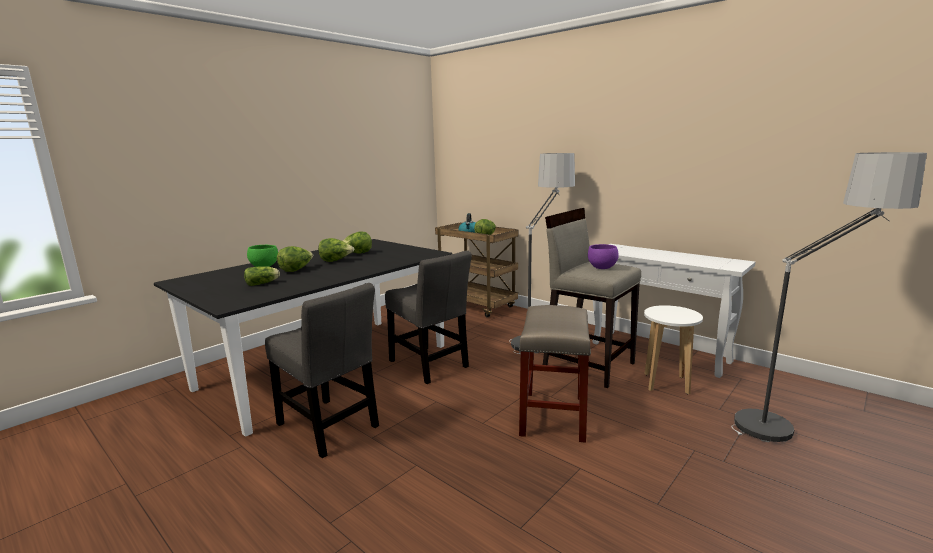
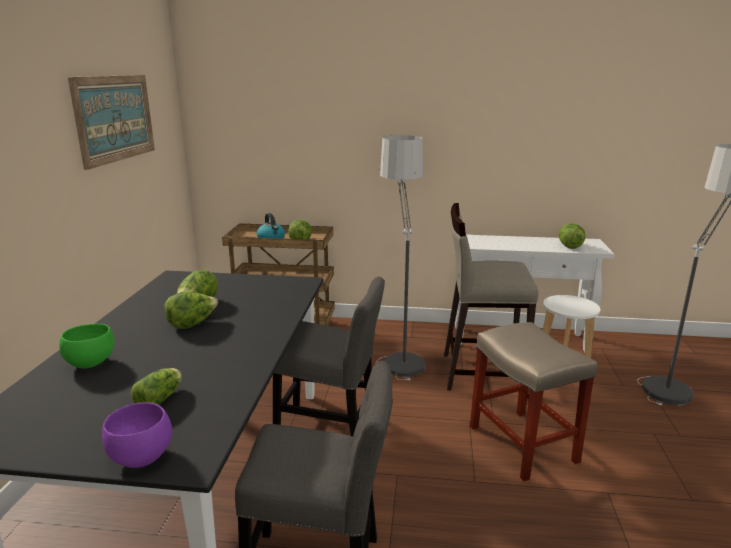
camera: 35 degrees left, 5 degrees up
(296, 270) = (163, 357): lettuce -> lettuce (569, 246)
(364, 138) = (115, 118): none -> picture
(601, 268) = (501, 269): purple bowl -> purple bowl (140, 458)

